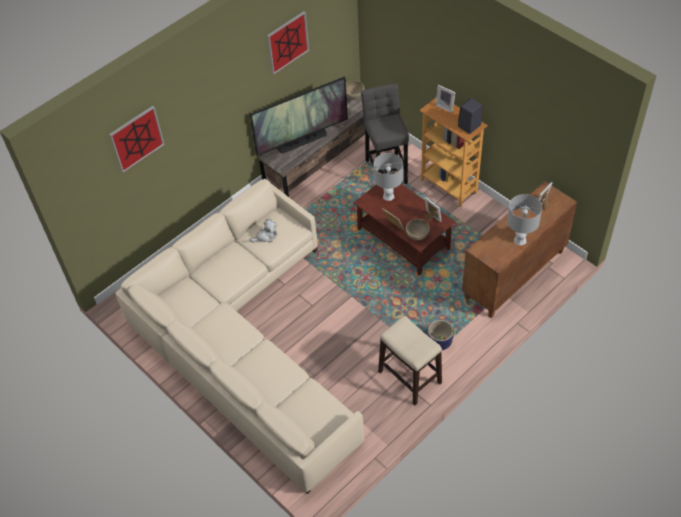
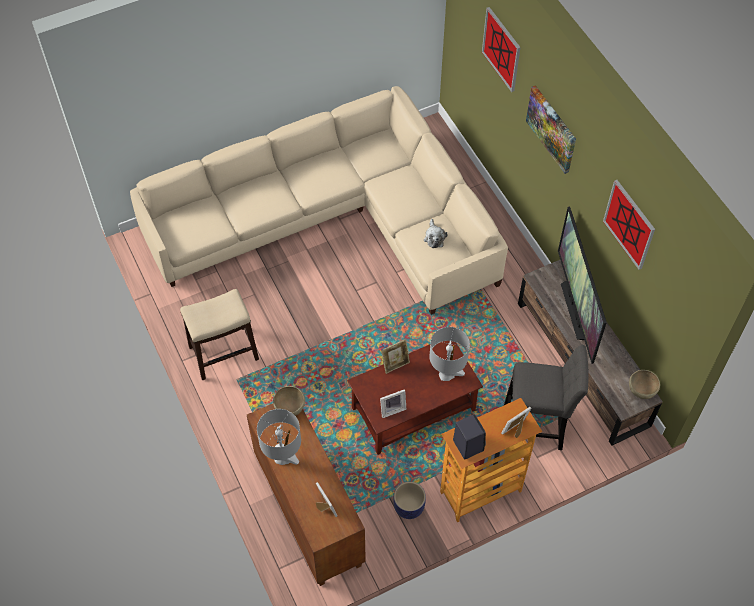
camera: 105 degrees right, 5 degrees up
(206, 103) = (552, 128): none -> picture
(417, 236) = (370, 384): brown bowl -> brown bowl (289, 408)
(439, 342) = (252, 396): planter -> planter (408, 507)

